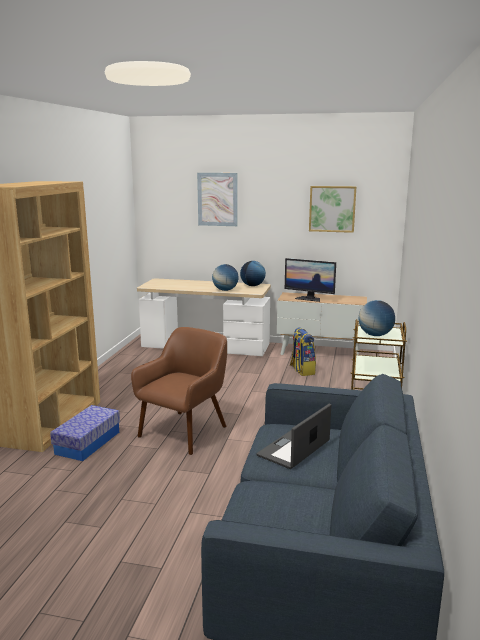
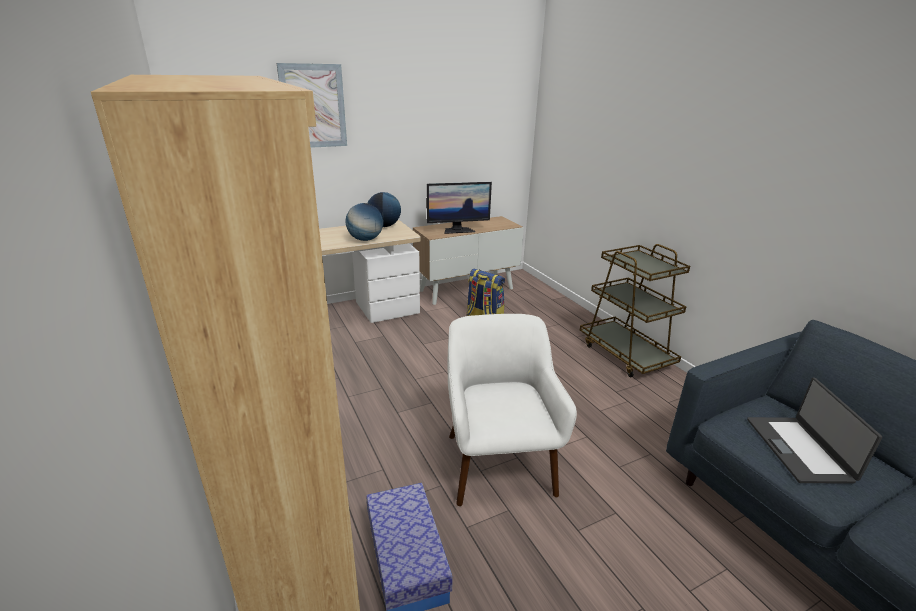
camera: 40 degrees left, 10 degrees up
(184, 431) = (498, 463): brown armchair -> white armchair
(332, 209) = (464, 114): picture -> none
(375, 335) = (643, 265): globe -> none

